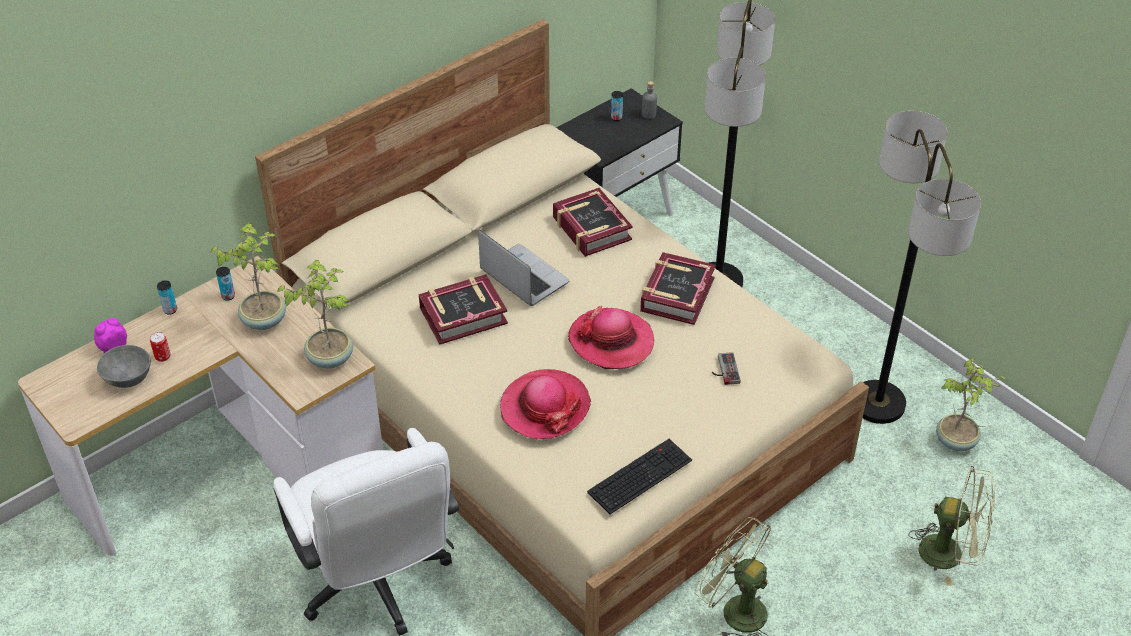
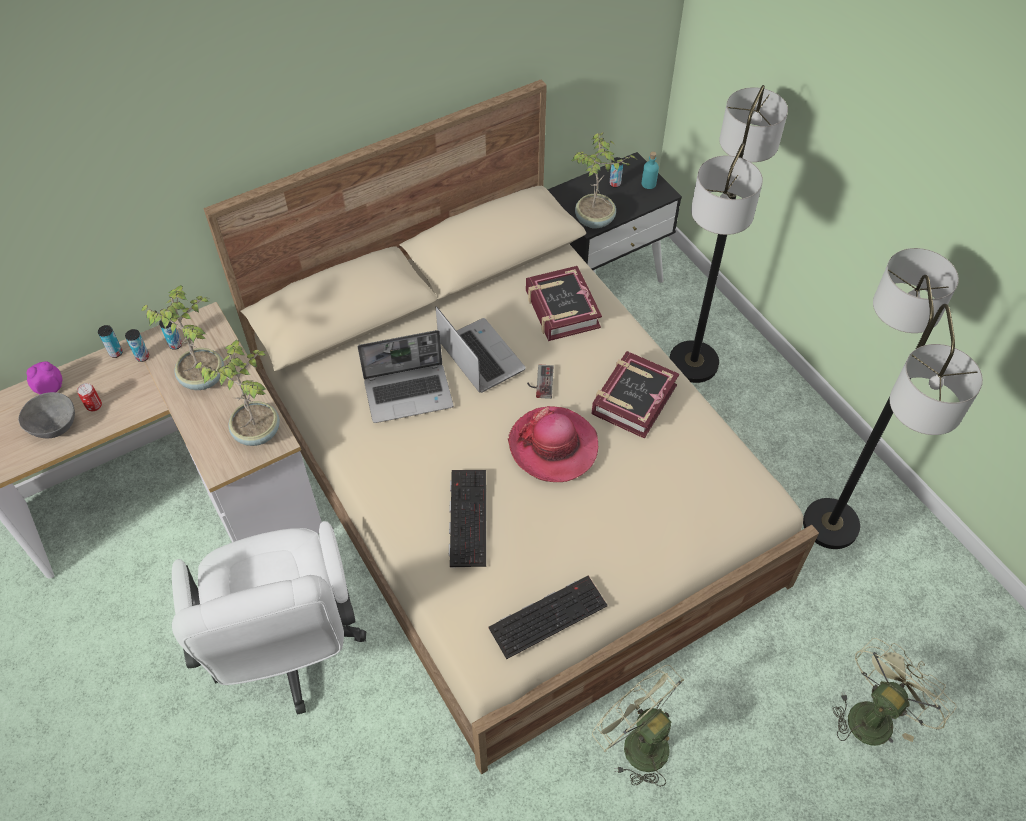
camera: 10 degrees right, 10 degrees up
(198, 310) = (142, 357): none -> can
(463, 315) = (409, 393): book -> laptop
(544, 407) = (466, 516): hat -> keyboard
(648, 114) = (648, 184): grey bottle -> turquoise bottle
(724, 370) = (664, 498): game controller -> game controller (540, 382)
(950, 554) = (874, 714): green fan -> green fan turned 75 degrees counterclockwise
(956, 442) = (904, 582): potted plant -> potted plant (595, 221)

